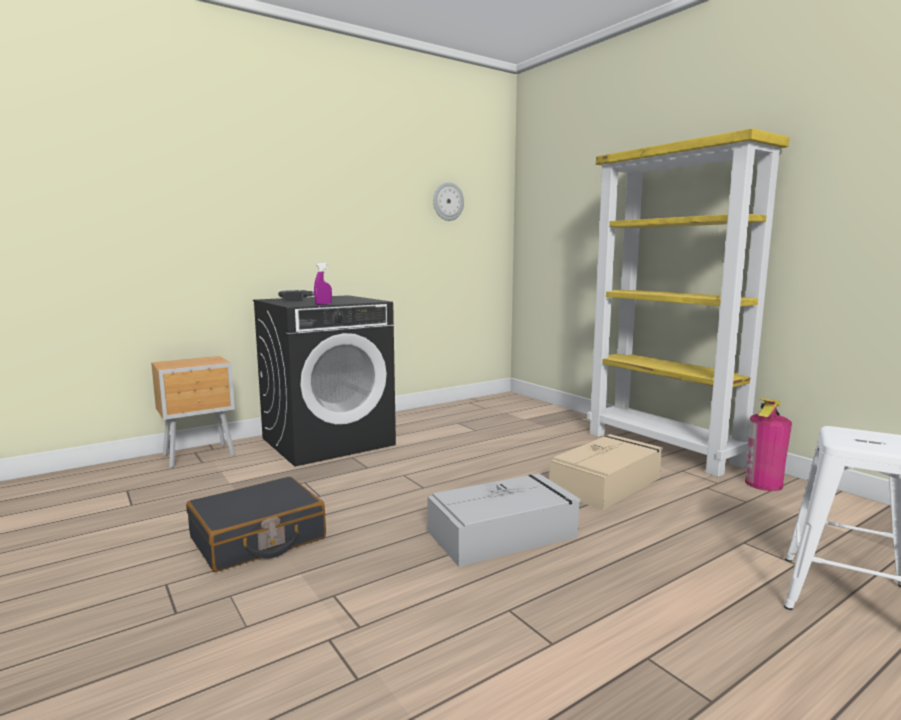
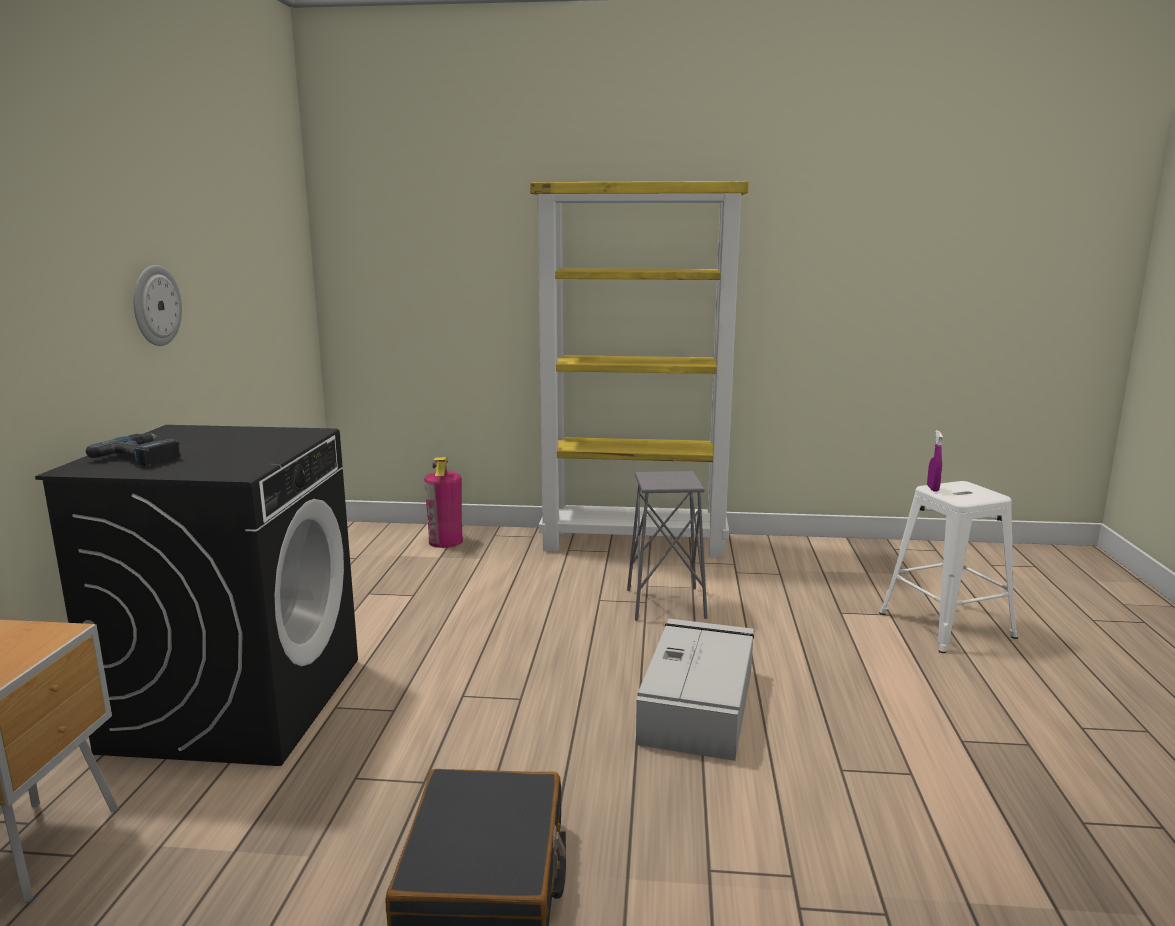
camera: 50 degrees left, 5 degrees up
(323, 304) = (275, 460): purple spray bottle -> purple spray bottle (932, 488)
(448, 201) = (249, 228): wall clock -> wall clock (155, 305)
(606, 483) = (666, 604): beige storage box -> grey stool
(763, 484) = (760, 551): fire extinguisher -> fire extinguisher (446, 541)

